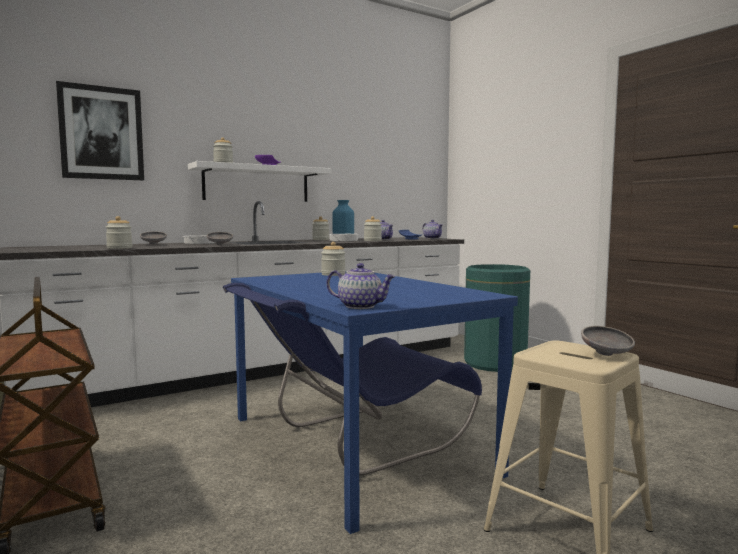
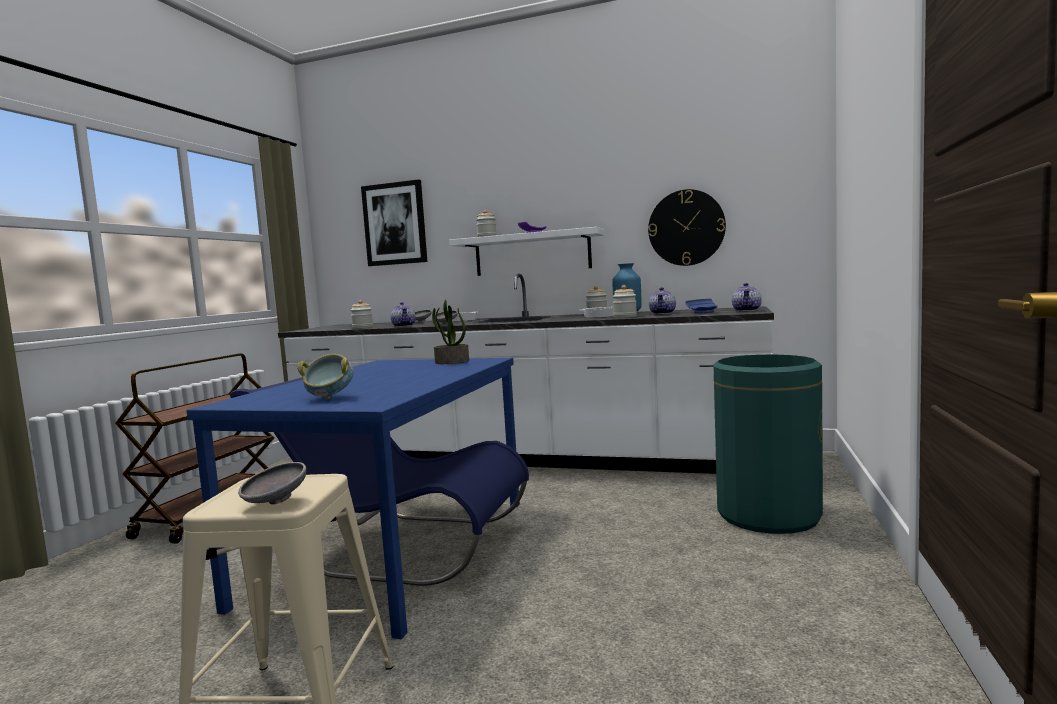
camera: 50 degrees right, 0 degrees up
(333, 274) = (451, 362): jar -> potted plant
(361, 306) = (238, 402): teapot -> teapot (404, 326)
(372, 177) = (686, 228): none -> wall clock
(423, 296) = (329, 398): none -> bowl

